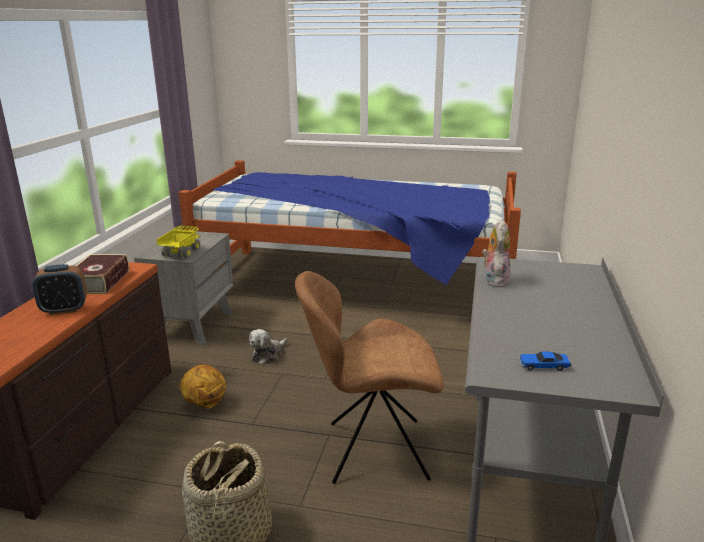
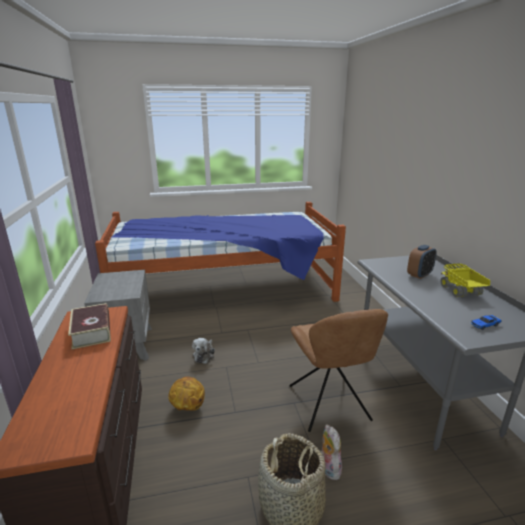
camera: 25 degrees left, 0 degrees up
(64, 309) = (87, 365): alarm clock -> alarm clock (419, 275)
(181, 254) = (123, 292): toy truck -> toy truck (460, 291)
(372, 450) = (329, 405): brown chair -> brown chair turned 75 degrees counterclockwise
(494, 280) = (388, 274): plush toy -> plush toy (328, 468)

